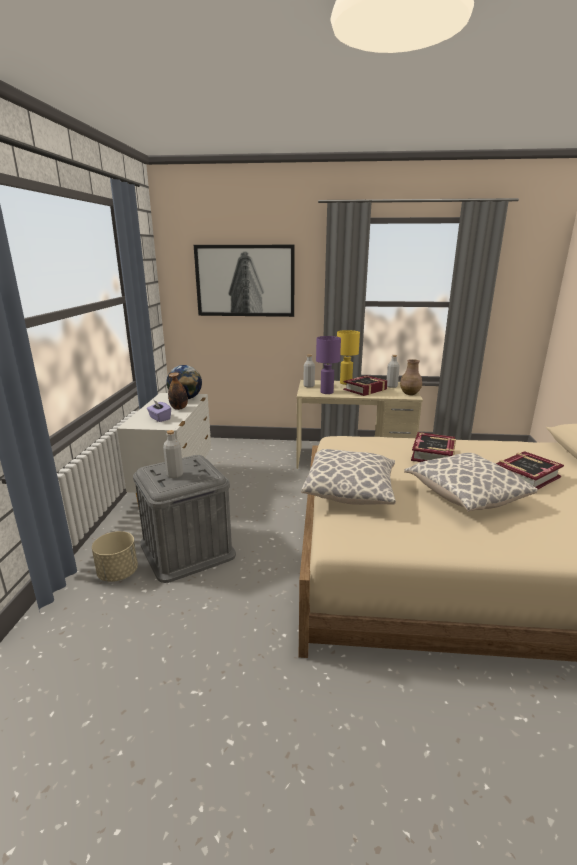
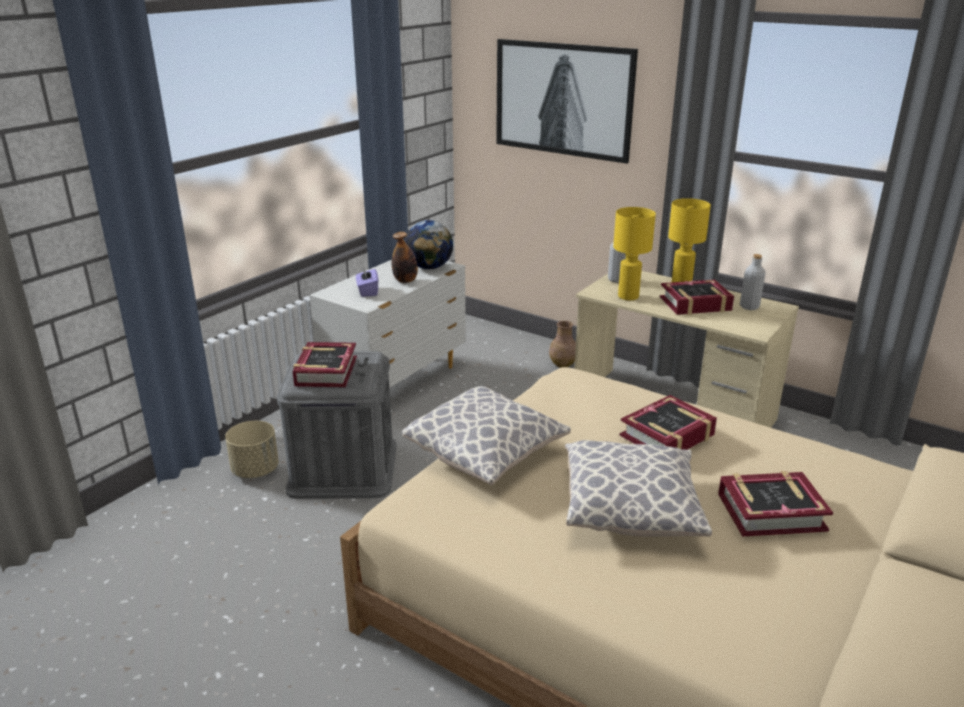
camera: 30 degrees right, 5 degrees up
(174, 475) = (325, 371): grey bottle -> book
(327, 392) = (628, 297): purple table lamp -> yellow table lamp
(410, 393) = (761, 326): brown vase -> brown vase (562, 364)

